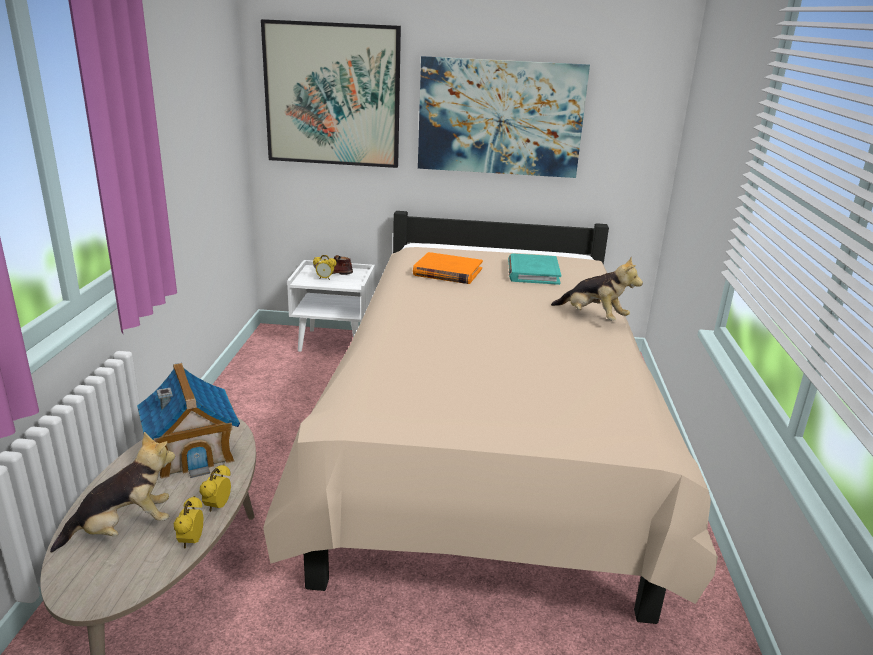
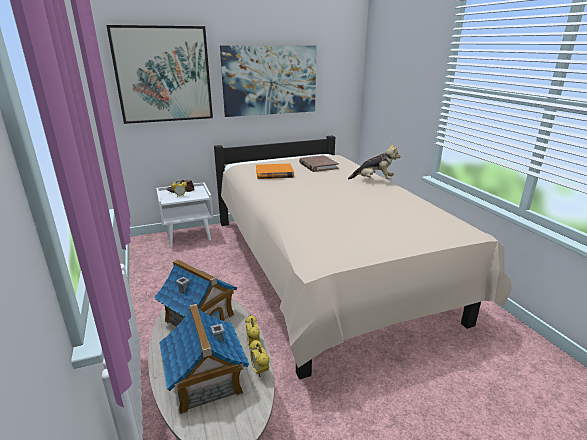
camera: 25 degrees left, 0 degrees up
(124, 529) = (206, 381): plush toy -> toy house
(533, 272) = (318, 165): turquoise book -> brown book

